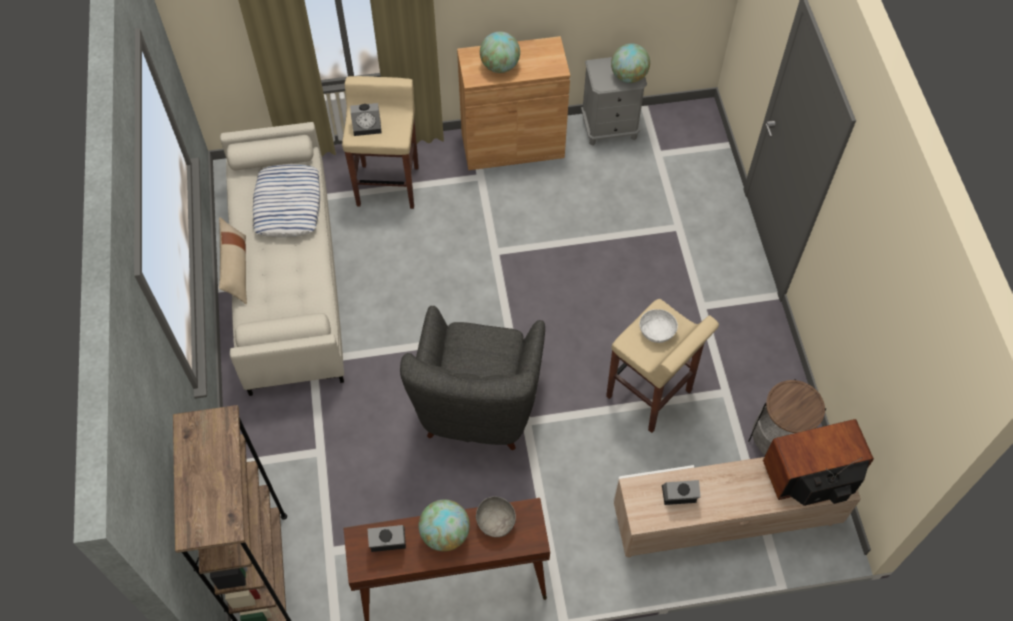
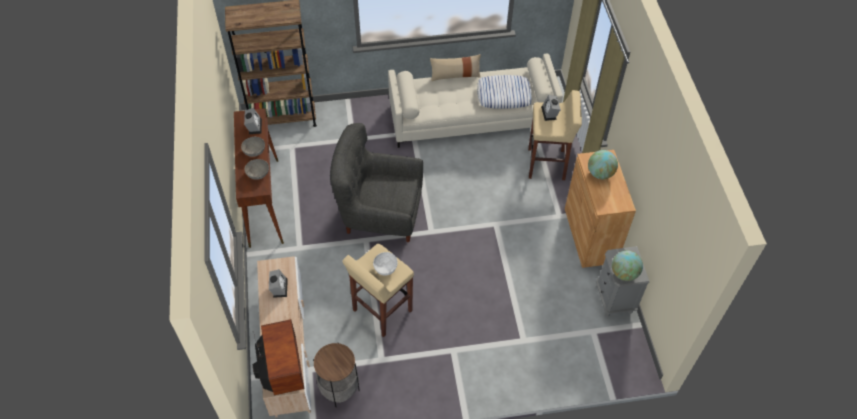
camera: 90 degrees right, 5 degrees down
(445, 534) = (254, 151): globe -> grey bowl

